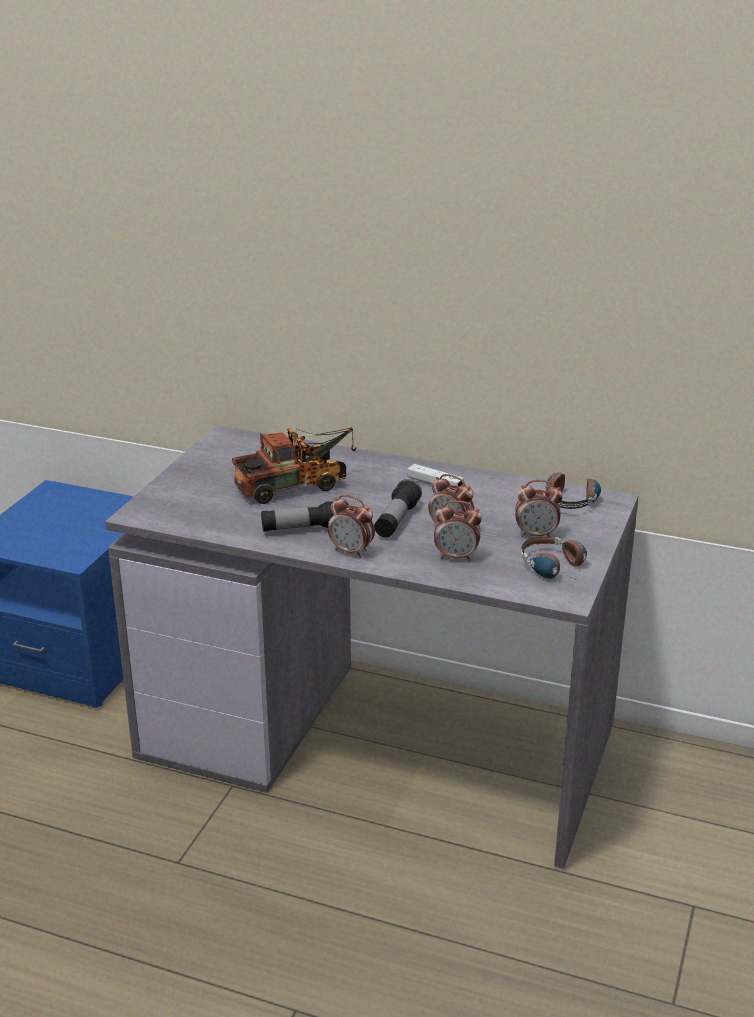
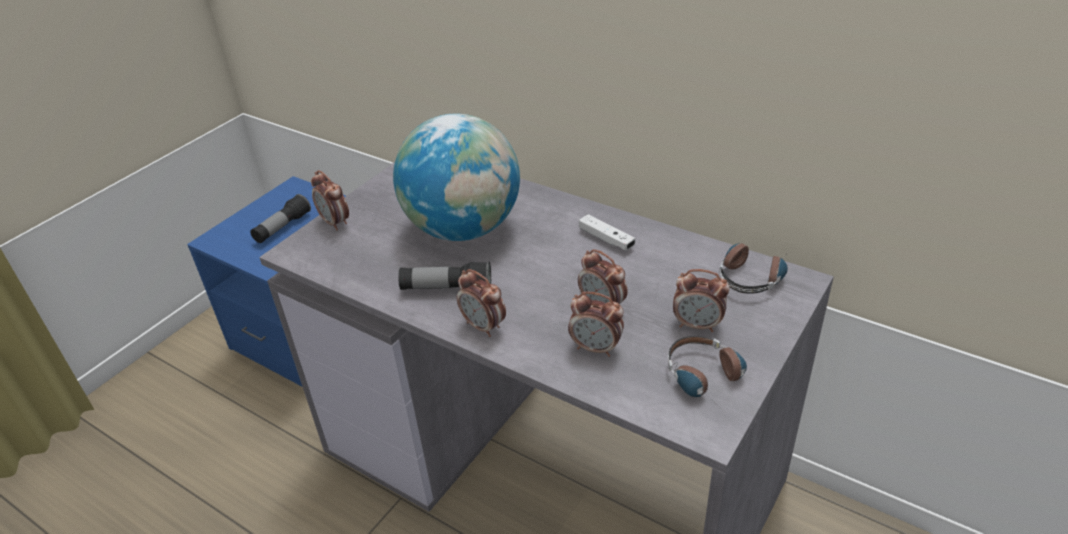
camera: 15 degrees right, 10 degrees up
(167, 490) = (335, 222): none -> alarm clock
(298, 485) = (464, 229): toy truck -> globe
(396, 520) = (548, 287): flashlight -> flashlight (282, 227)

